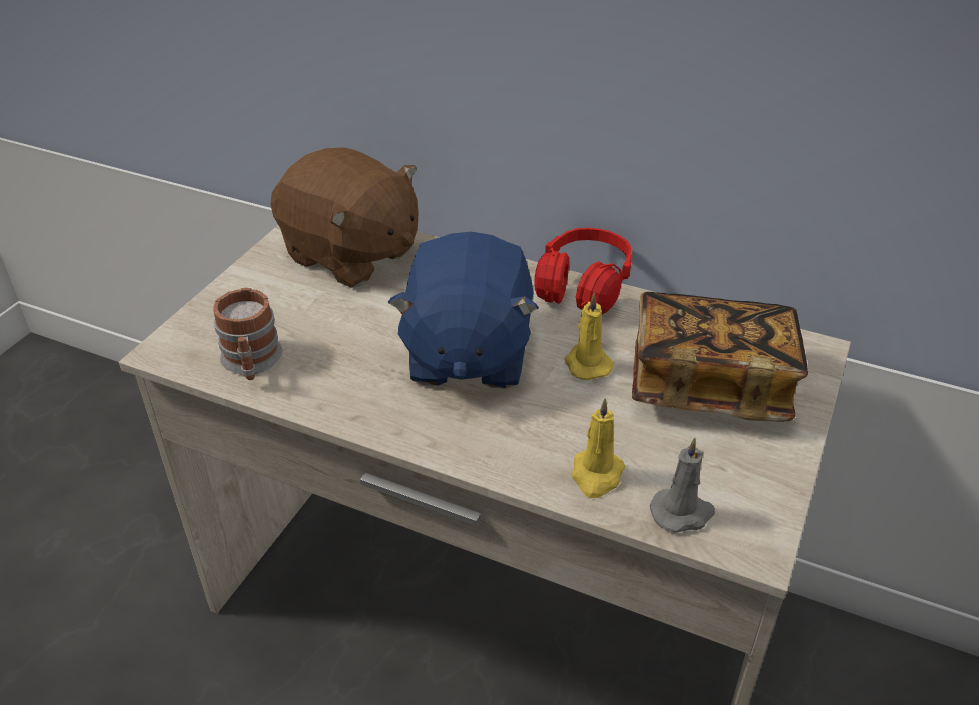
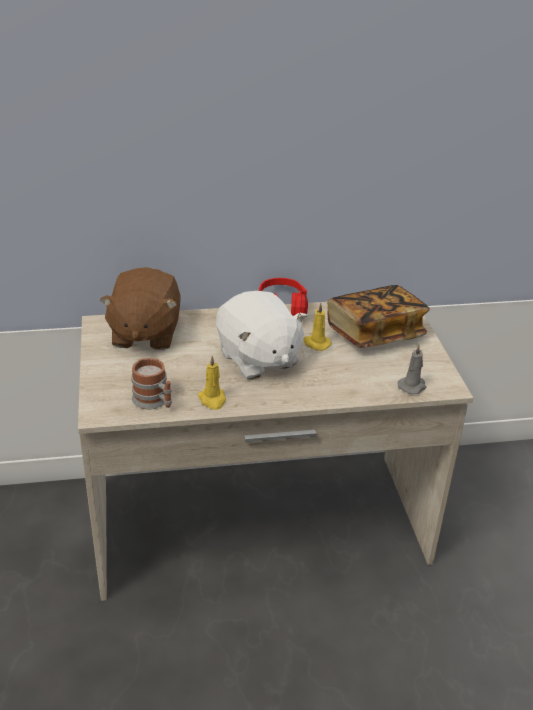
camera: 35 degrees left, 5 degrees down
(351, 255) = (144, 334): brown plush toy -> brown plush toy turned 90 degrees clockwise
(466, 354) = (257, 359): blue plush toy -> white plush toy
(596, 475) = (366, 386): yellow candle -> yellow candle (212, 400)

